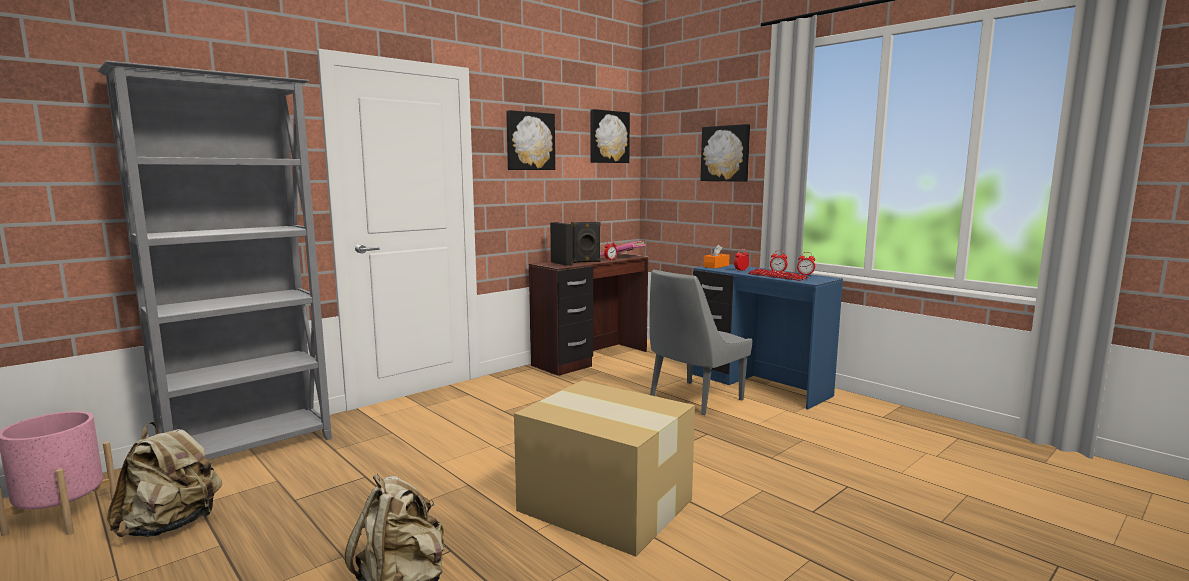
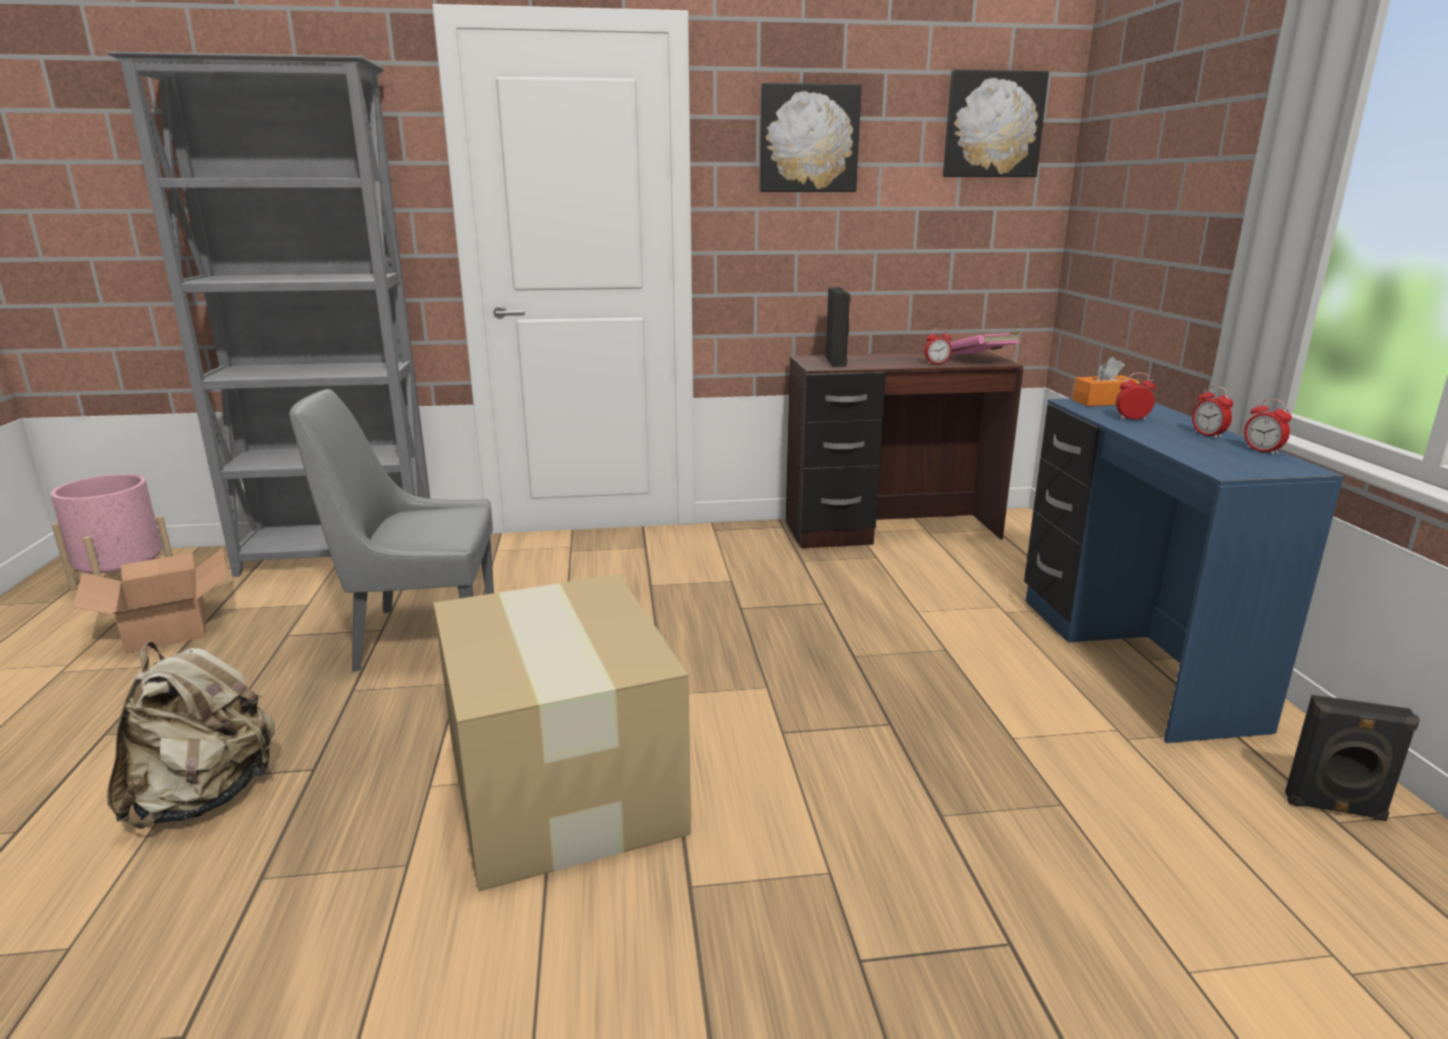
camera: 35 degrees right, 10 degrees up
(172, 526) = (168, 626): beige backpack -> cardboard box
(586, 262) = (882, 363): black speaker -> black speaker (1335, 808)
(693, 399) = (961, 649): grey chair -> grey chair (421, 636)
(726, 153) = (1203, 155): picture -> none
(777, 276) = (1178, 445): keyboard -> none

